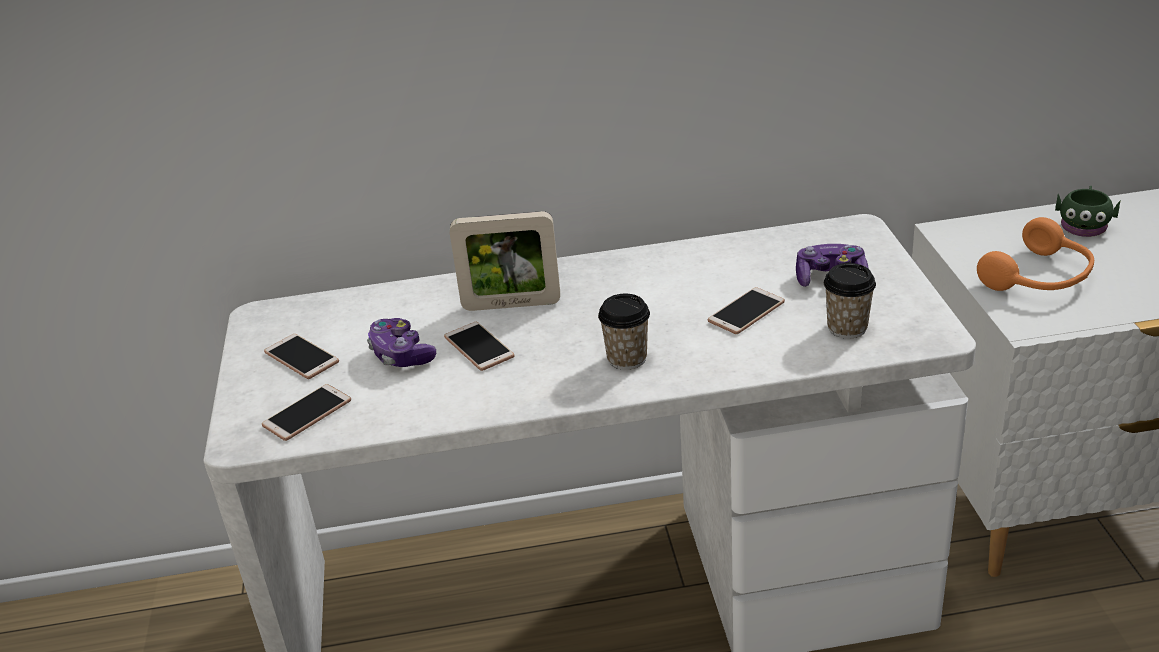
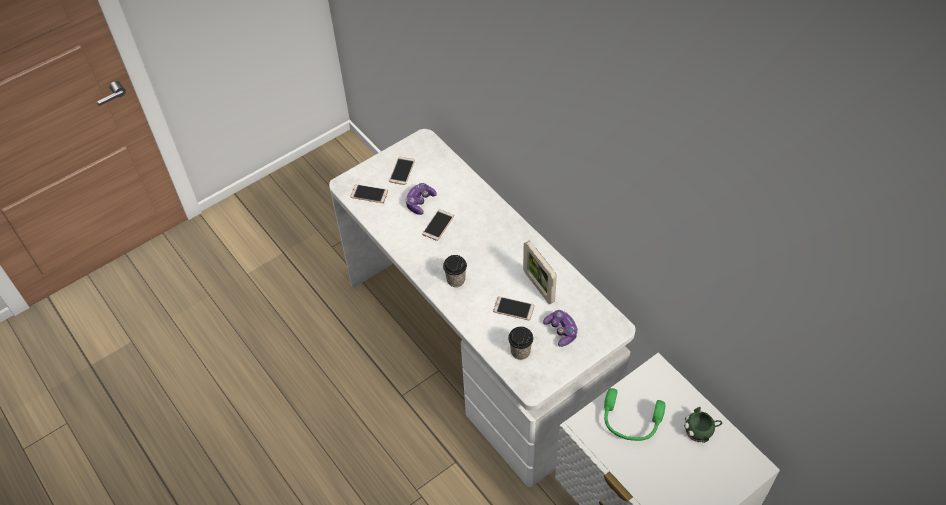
camera: 60 degrees right, 20 degrees up
(511, 304) = (475, 220): picture frame -> picture frame (538, 287)
(1040, 278) = (630, 422): orange headphones -> green headphones

